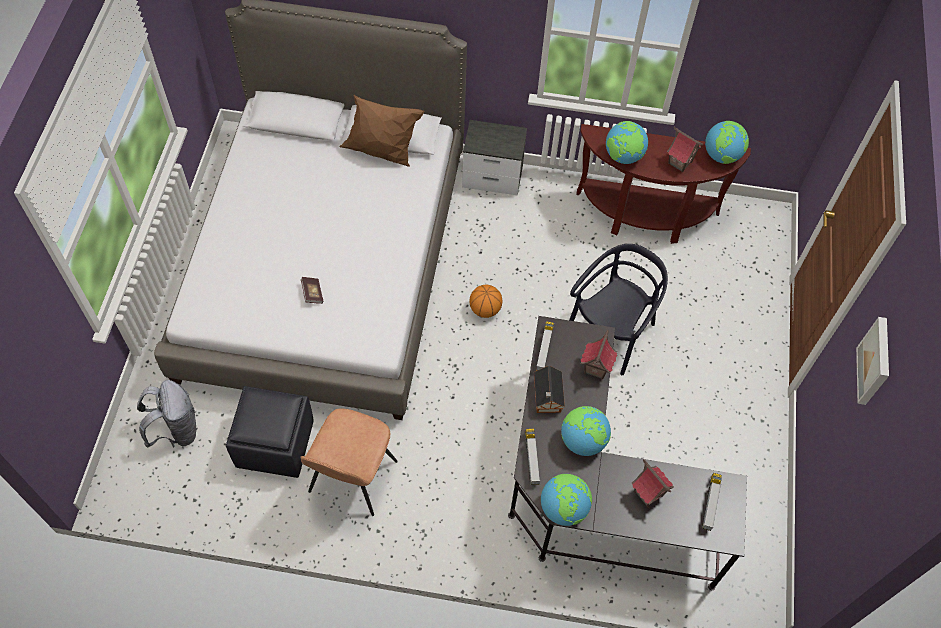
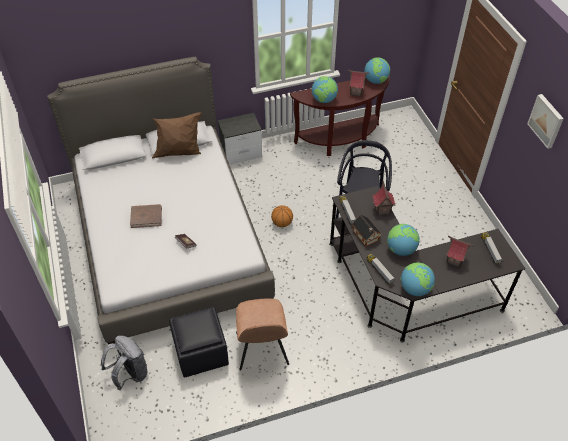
camera: 25 degrees left, 10 degrees down
(285, 231) = (146, 217): none -> brown book

